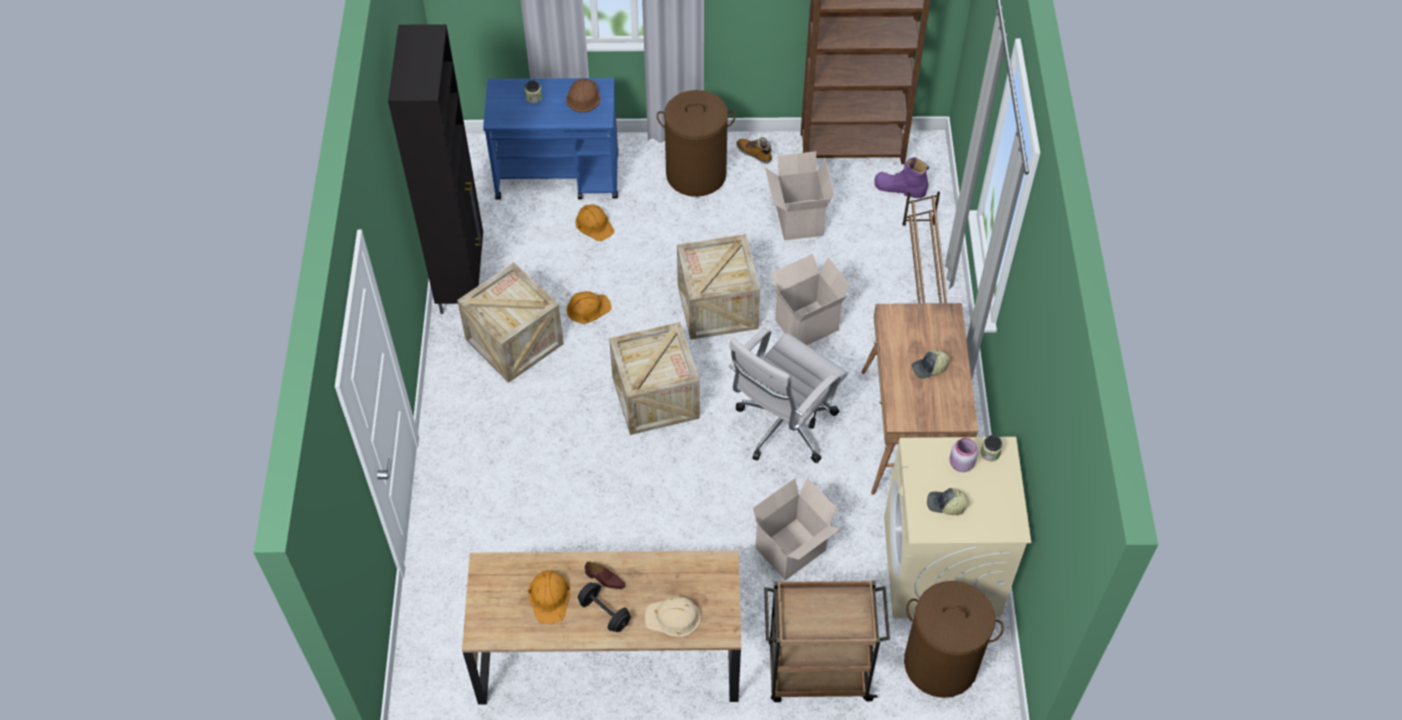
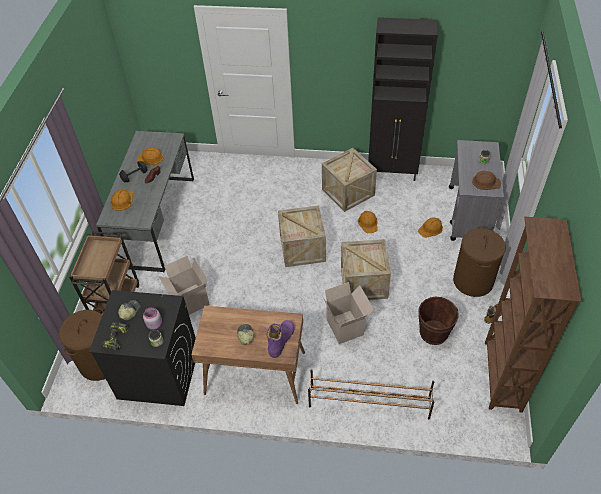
camera: 100 degrees right, 5 degrees down
(559, 176) = (468, 214): blue cart -> grey cart
(609, 655) = (156, 221): brown desk -> grey desk
(673, 618) = (122, 200): beige hard hat -> orange hard hat
(782, 428) = (270, 305): white office chair -> none
(797, 219) = (433, 333): cardboard box -> brown bucket
(900, 188) = (464, 402): purple boot -> purple boot (281, 340)
(941, 567) = (158, 373): beige washing machine -> black washing machine
(1000, 508) = (117, 339): none -> power drill

